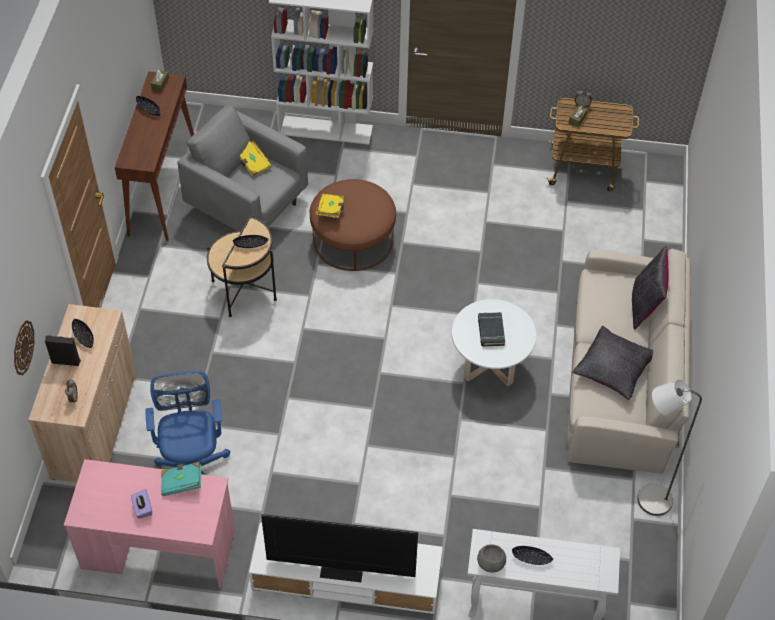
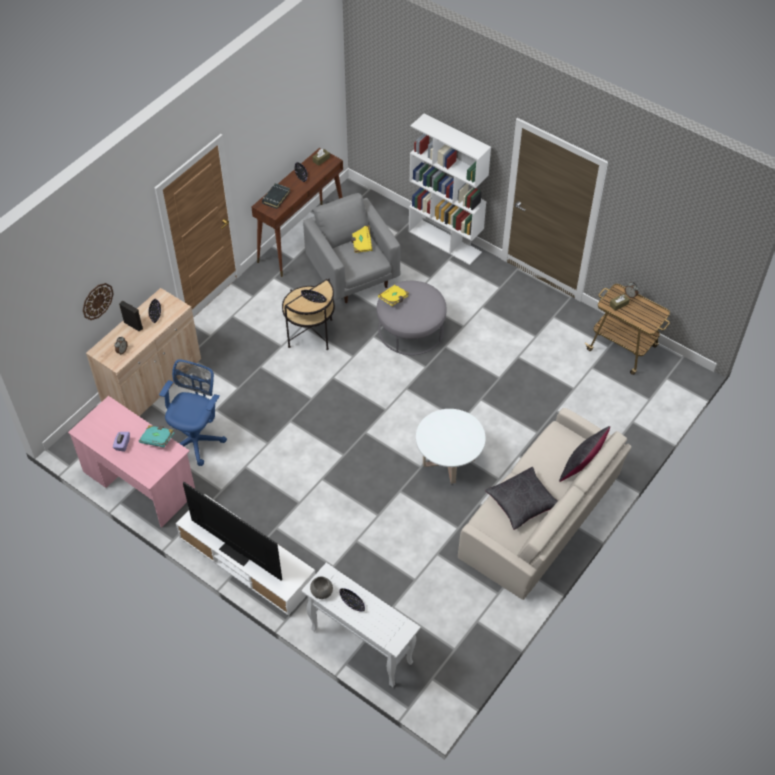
camera: 30 degrees right, 0 degrees up
(353, 239) = (410, 329): brown ottoman -> grey ottoman
(490, 331) = (448, 434): black book -> black book (276, 197)
(647, 499) = (498, 612): grey floor lamp -> none

